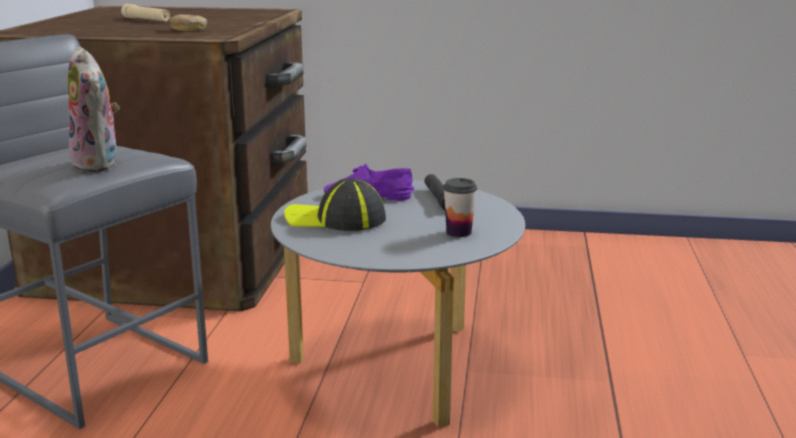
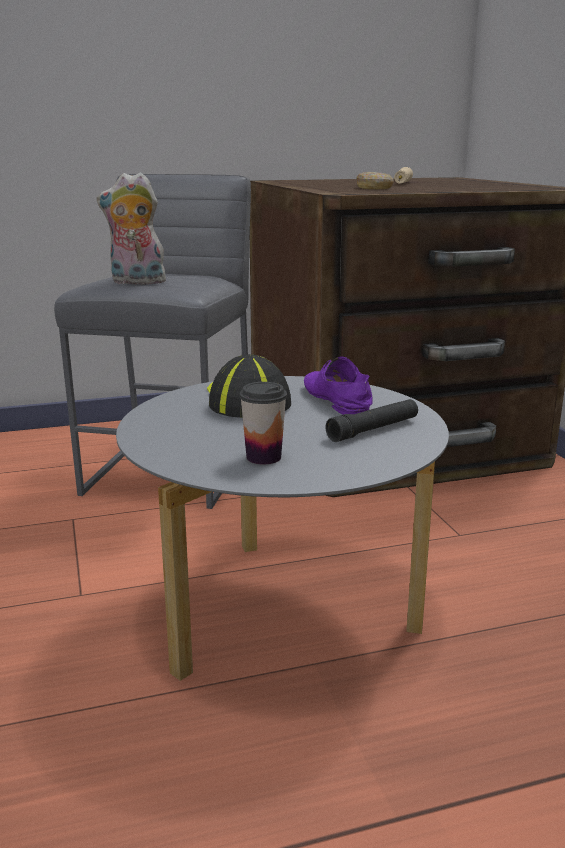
camera: 65 degrees right, 0 degrees up
(100, 164) = (136, 282): plush toy -> plush toy turned 60 degrees clockwise

